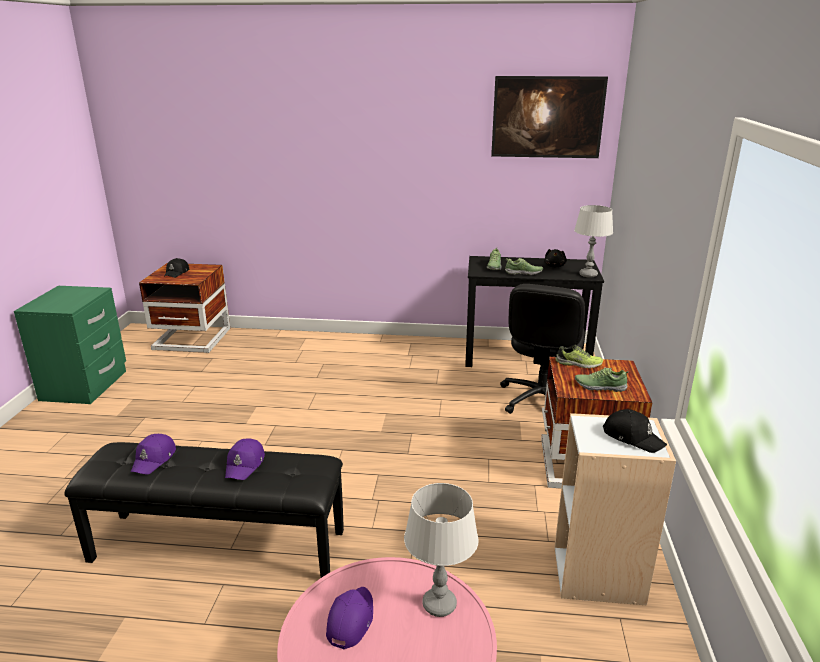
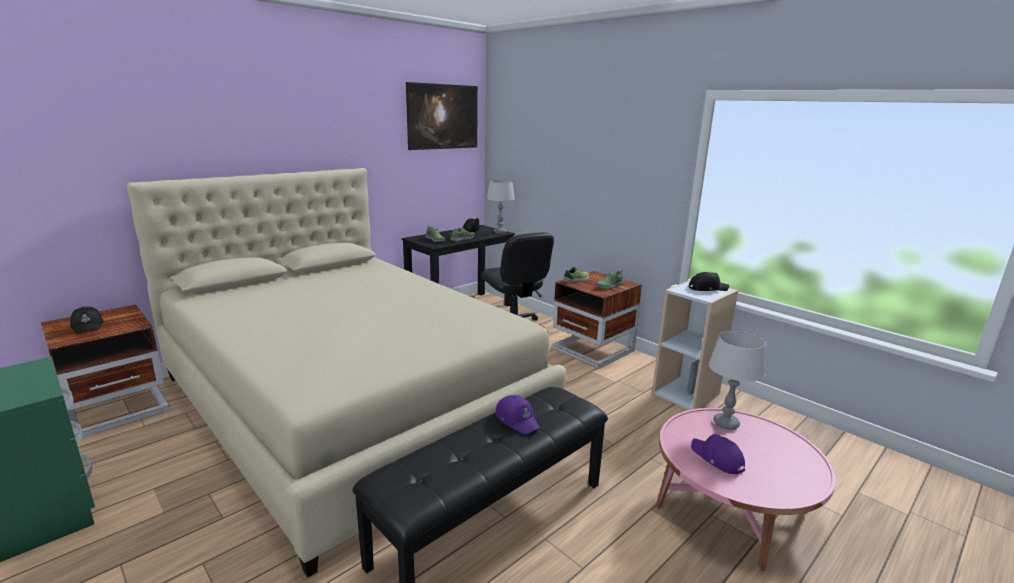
camera: 50 degrees left, 5 degrees down
(154, 459) = (443, 459): purple cap -> none
(295, 401) = (350, 403): none -> beige bed

